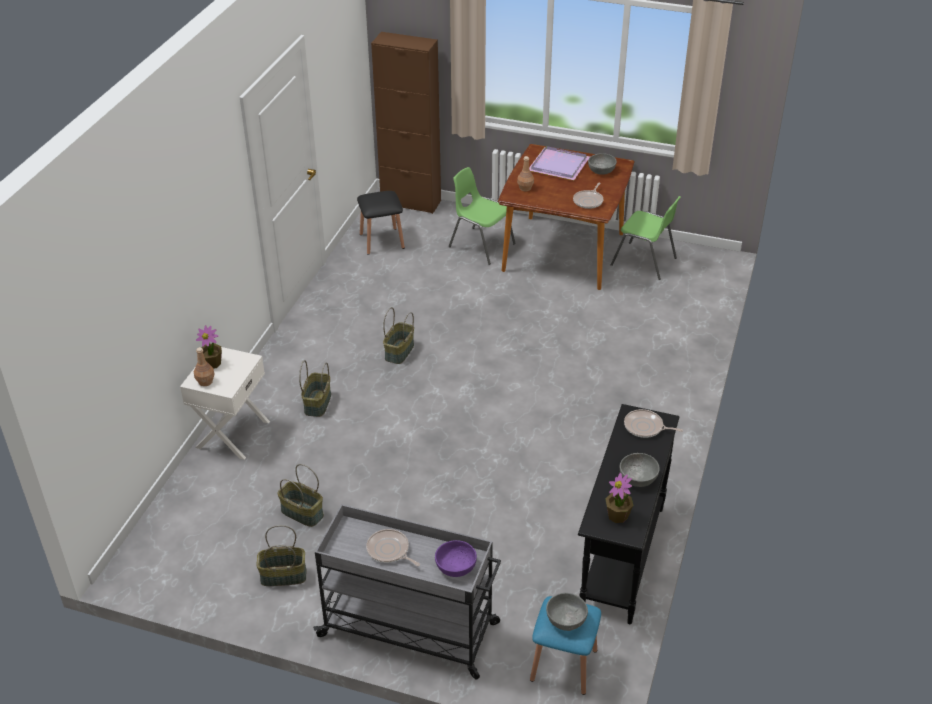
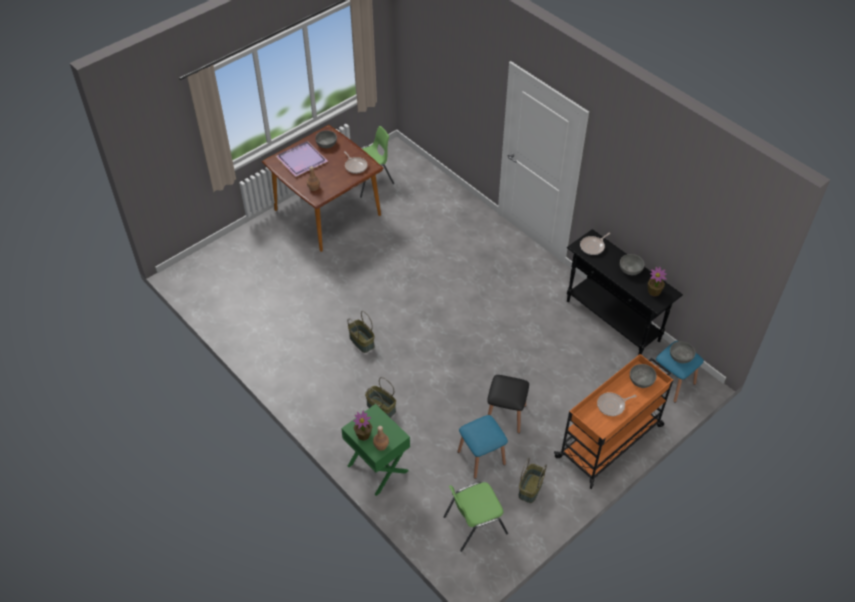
camera: 60 degrees left, 10 degrees up
(232, 434) = (377, 468): white nightstand -> green nightstand
(301, 513) = (481, 457): basket -> blue stool
(382, 241) = (228, 298): black stool -> black stool (505, 415)
(411, 202) = (196, 262): brown cabinet -> none
(411, 630) = (610, 441): grey cart -> orange cart
(455, 566) = (641, 380): purple bowl -> grey bowl
(481, 245) = (282, 248): green chair -> green chair (474, 524)

